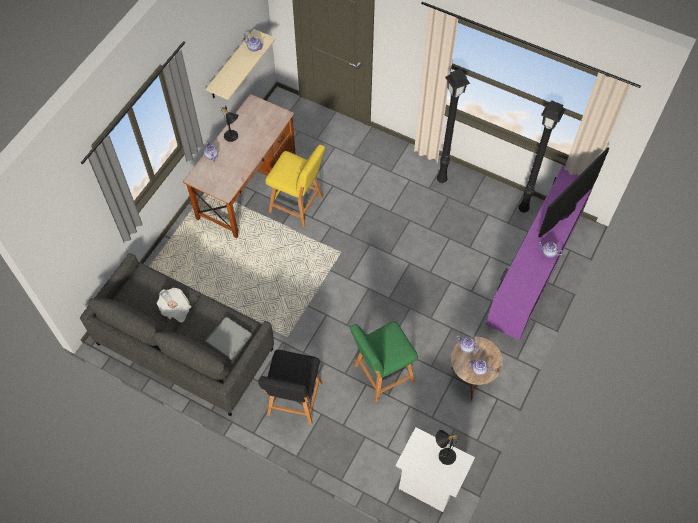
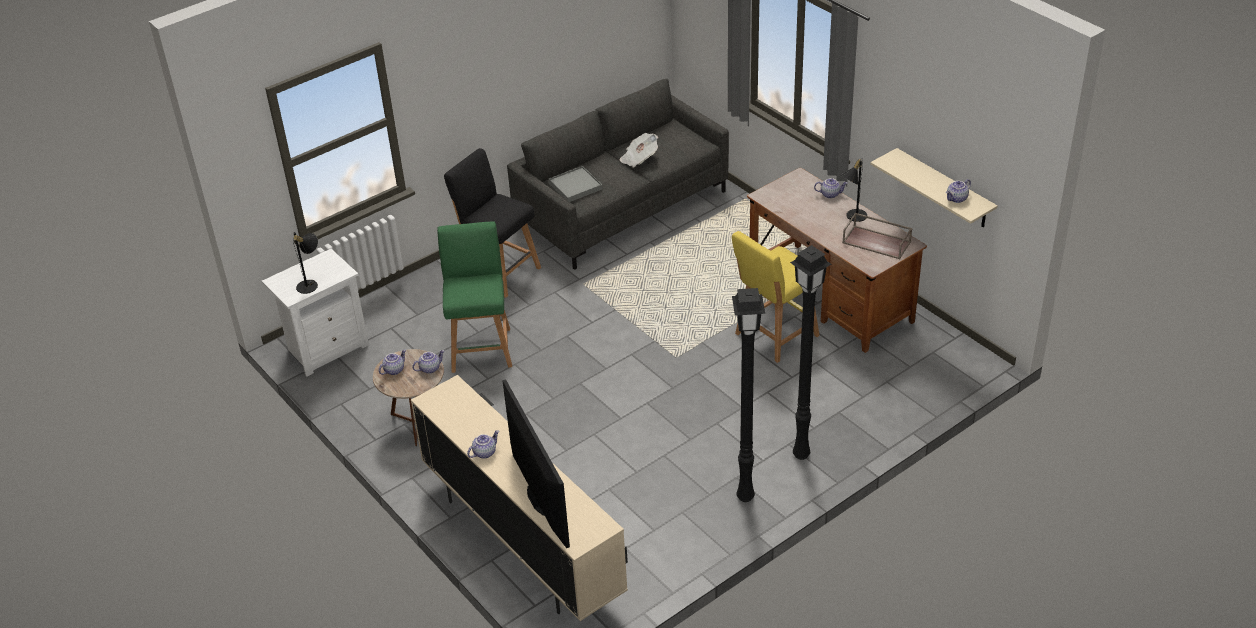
camera: 115 degrees right, 20 degrees down
(256, 118) = (877, 242): none -> brown tray
(523, 209) = (638, 576): black floor lamp -> black floor lamp (799, 454)
(532, 275) = (521, 542): purple tv stand -> beige tv stand

